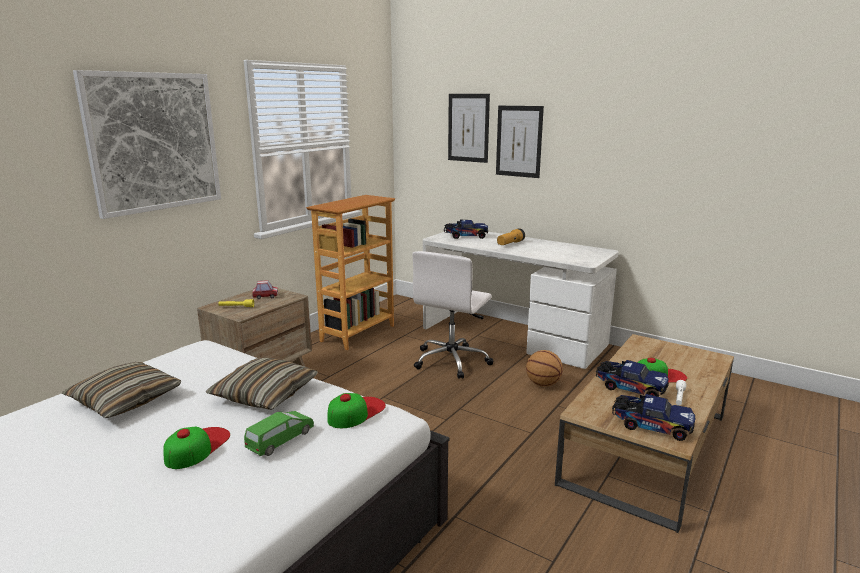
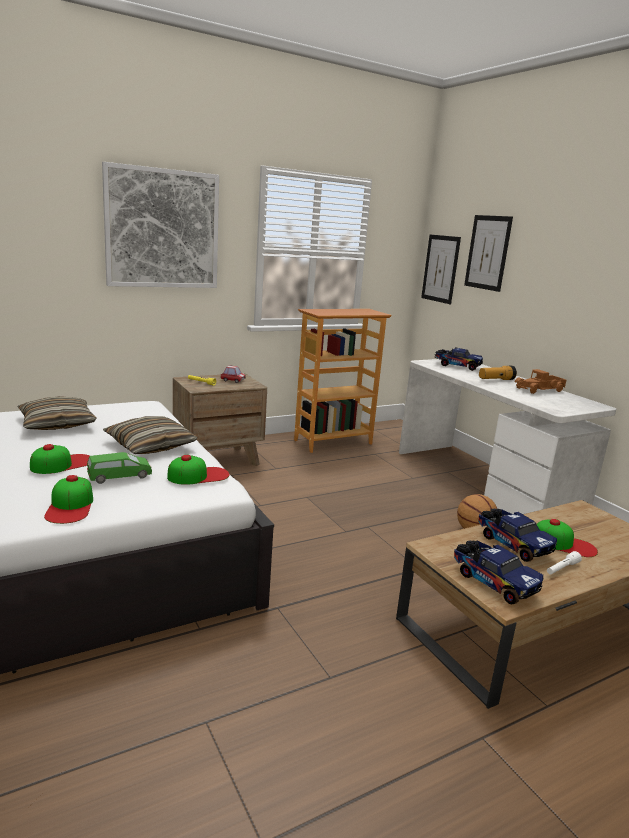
camera: 25 degrees right, 0 degrees up
(268, 493) = (70, 506): none -> cap
(452, 361) = (399, 486): white office chair -> none
(519, 141) = (533, 271): picture -> picture (440, 269)
(551, 246) = (540, 390): none -> toy truck

